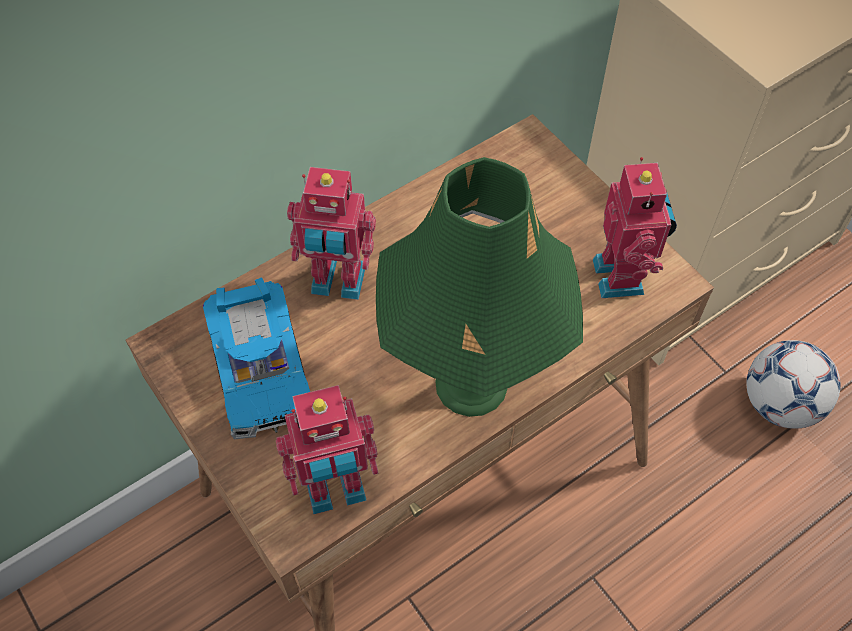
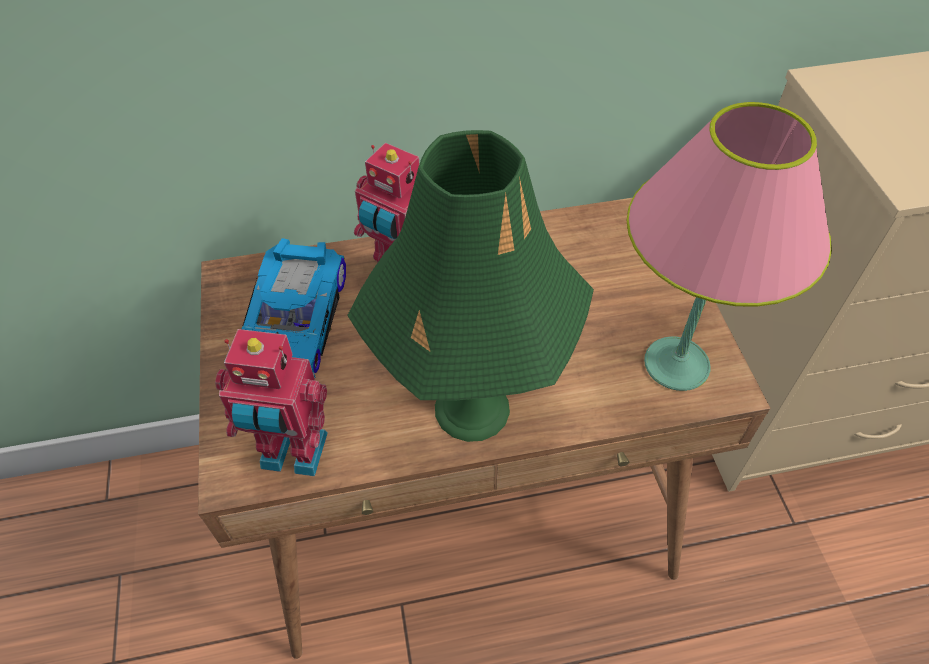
camera: 25 degrees right, 5 degrees down
(622, 276) = (676, 363): toy robot -> pink table lamp
(779, 404) = (839, 576): football -> none

